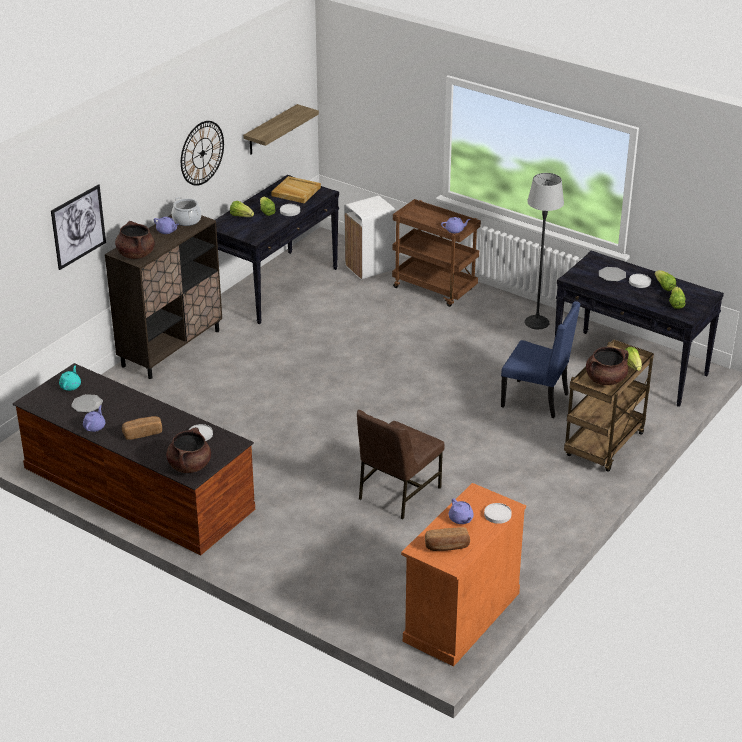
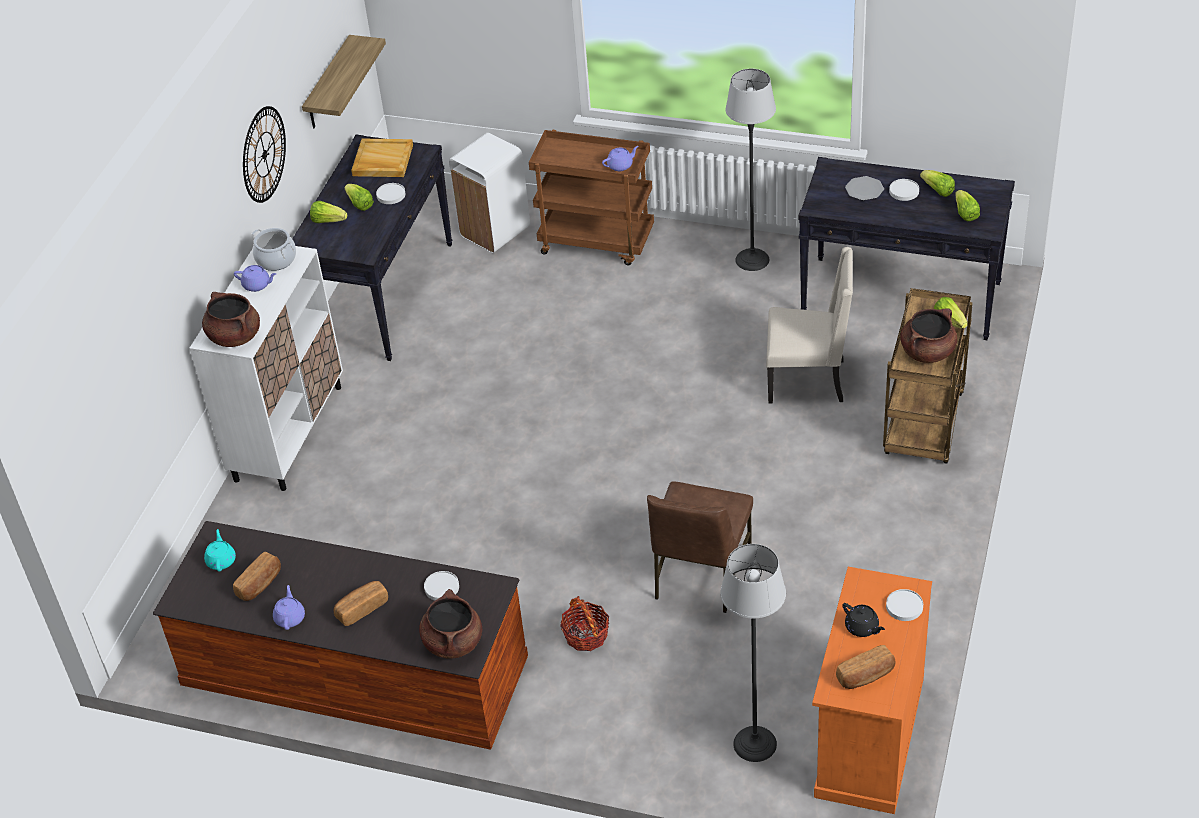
camera: 15 degrees left, 10 degrees up
(78, 226) = (153, 327): picture -> none
(87, 404) = (260, 584): plate -> bread
(171, 348) = (289, 432): brown cabinet -> white cabinet
(300, 508) = (586, 635): none -> basket
(379, 599) = (754, 744): none -> floor lamp
(461, 519) = (862, 628): purple teapot -> black teapot
(537, 400) = (808, 380): blue chair -> beige chair

